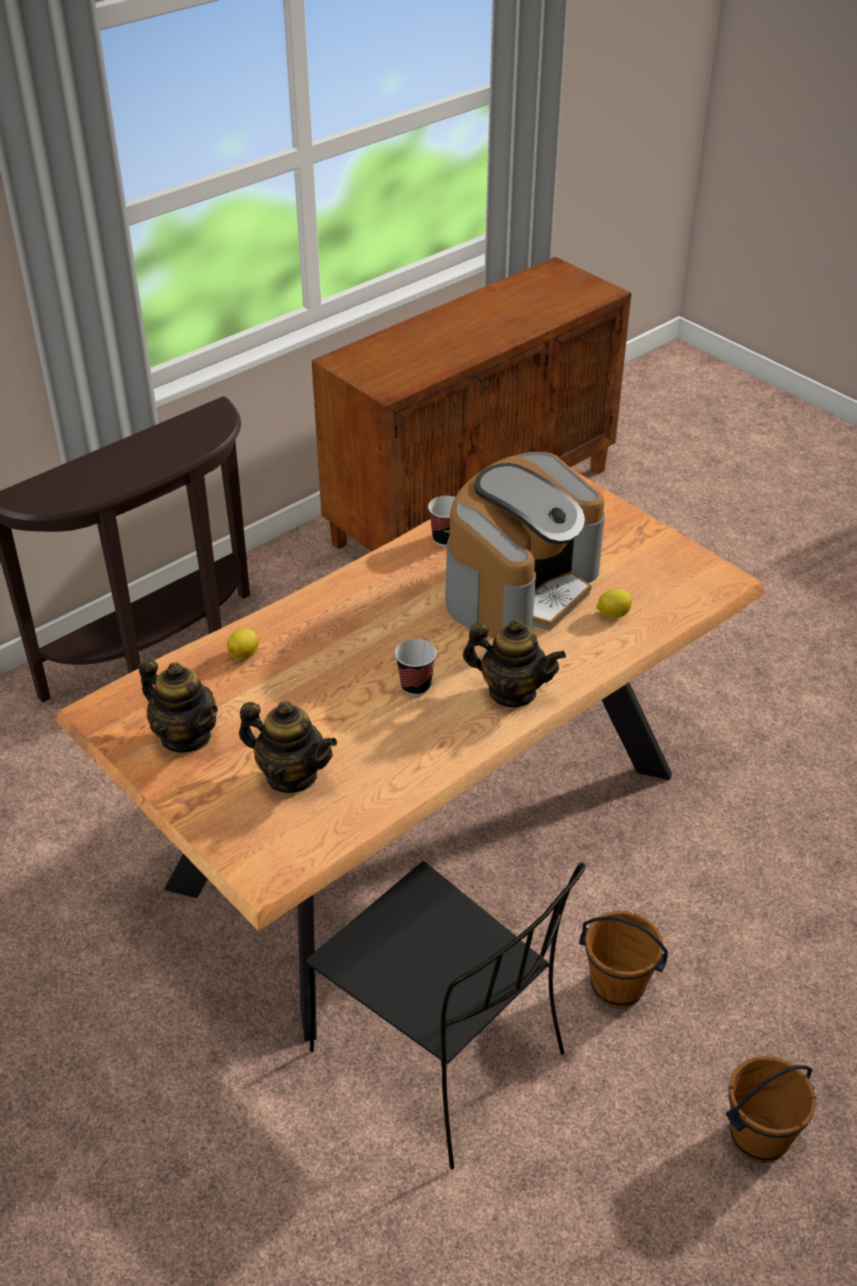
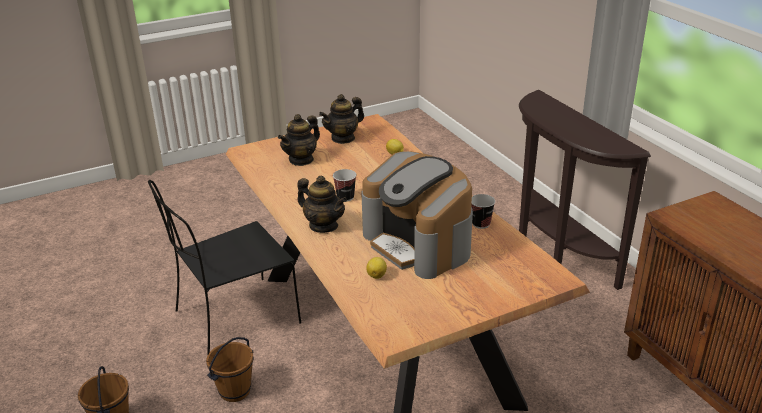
camera: 105 degrees right, 10 degrees down
(512, 692) = (323, 226): teapot -> teapot turned 90 degrees counterclockwise

